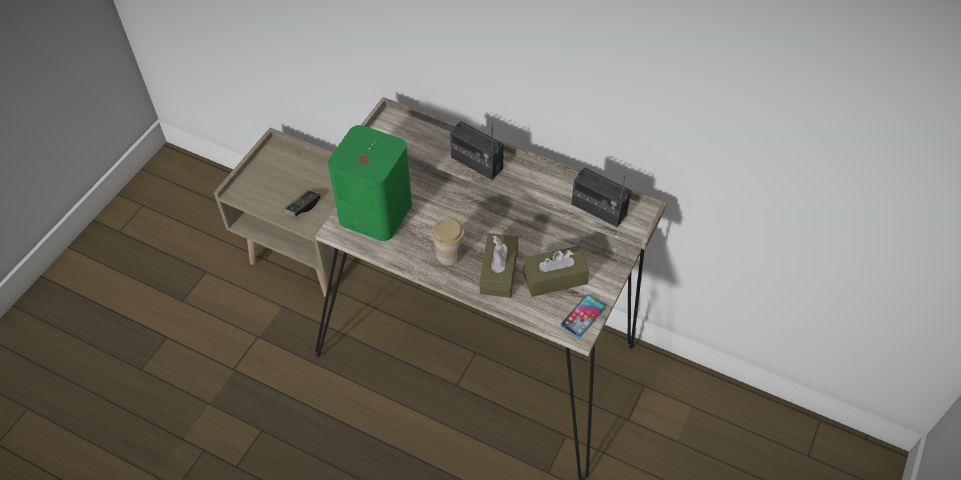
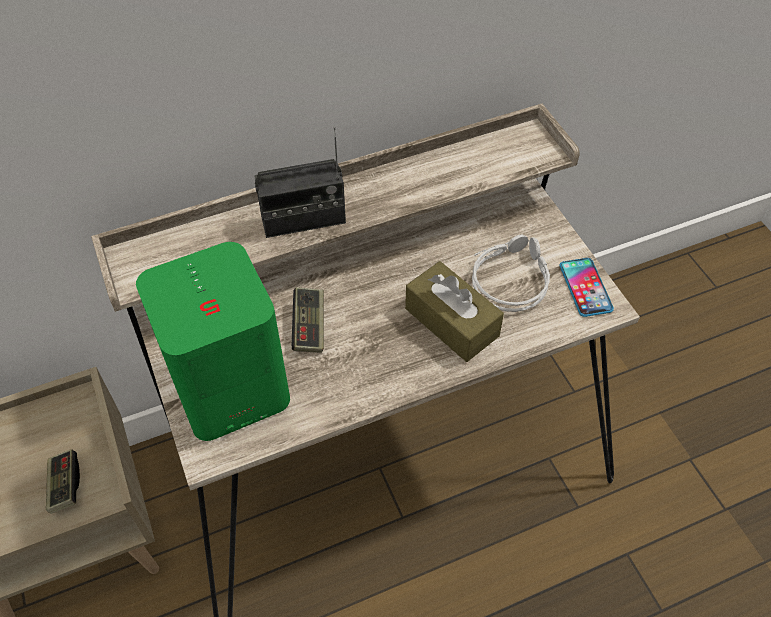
camera: 50 degrees left, 0 degrees up
(438, 218) = (309, 327): none -> game controller
(449, 255) = (377, 354): cup -> none
(554, 278) = (509, 277): brown tissue box -> grey headphones
(598, 209) = (488, 162): radio -> none

